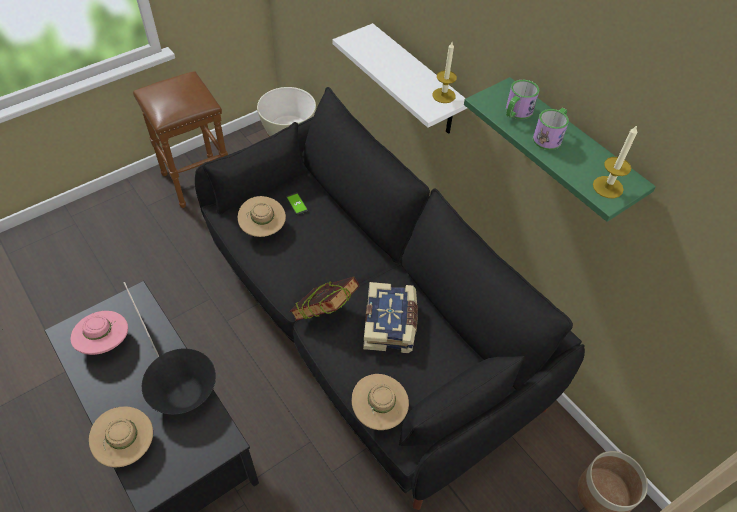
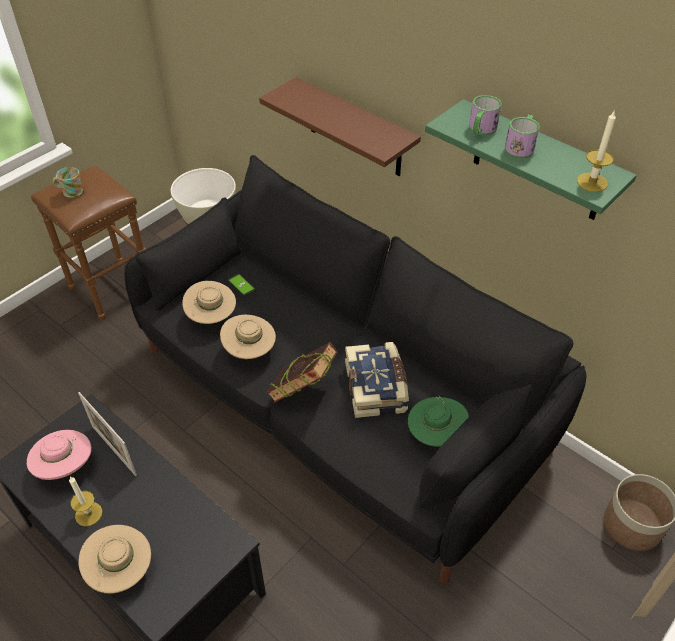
camera: 10 degrees left, 5 degrees down
(165, 93) = (70, 191): none -> mug
(184, 394) = (171, 502): black bowl -> none
(379, 411) = (389, 477): beige hat -> beige hat (250, 350)
(416, 82) = (355, 129): white shelf -> brown shelf
(431, 378) = (435, 433): none -> green hat
(443, 95) = (392, 134): candle -> candle (88, 514)

